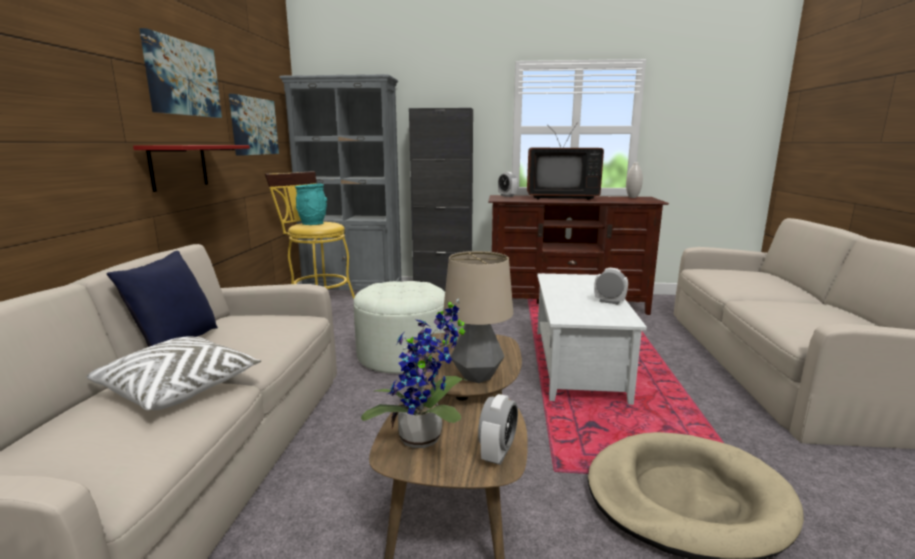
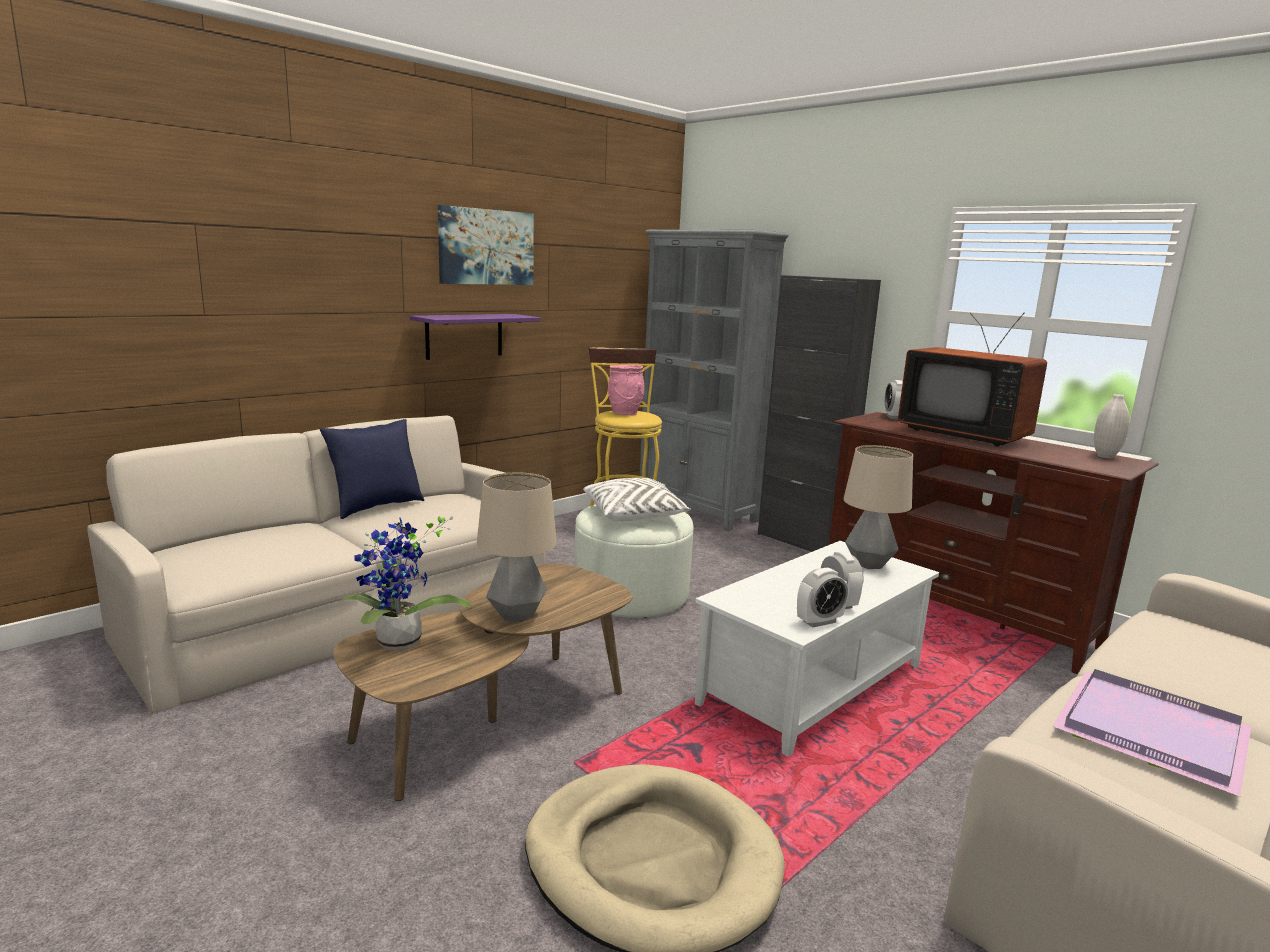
camera: 40 degrees right, 0 degrees up
(178, 166) = (464, 336): red shelf -> purple shelf
(180, 388) = (323, 538): white pillow -> white pillow (635, 515)
(253, 126) = (590, 291): picture -> none
(313, 223) = (625, 413): turquoise vase -> pink vase
(497, 453) = (422, 679): alarm clock -> alarm clock (819, 621)
(576, 280) = (868, 564): none -> table lamp
(802, 310) = (1155, 732): none -> purple tray

